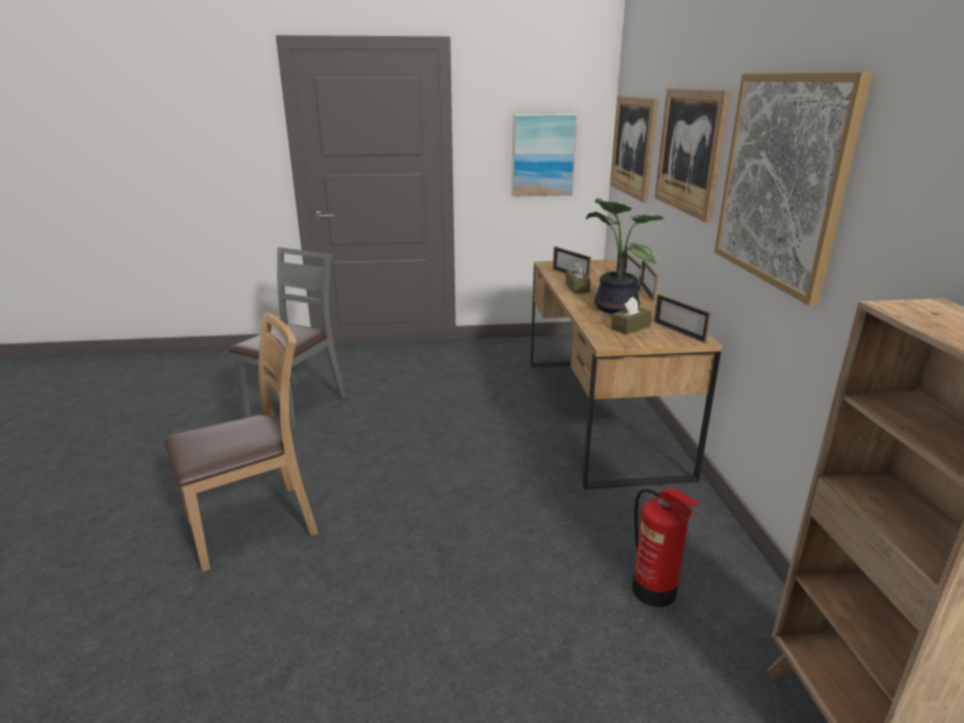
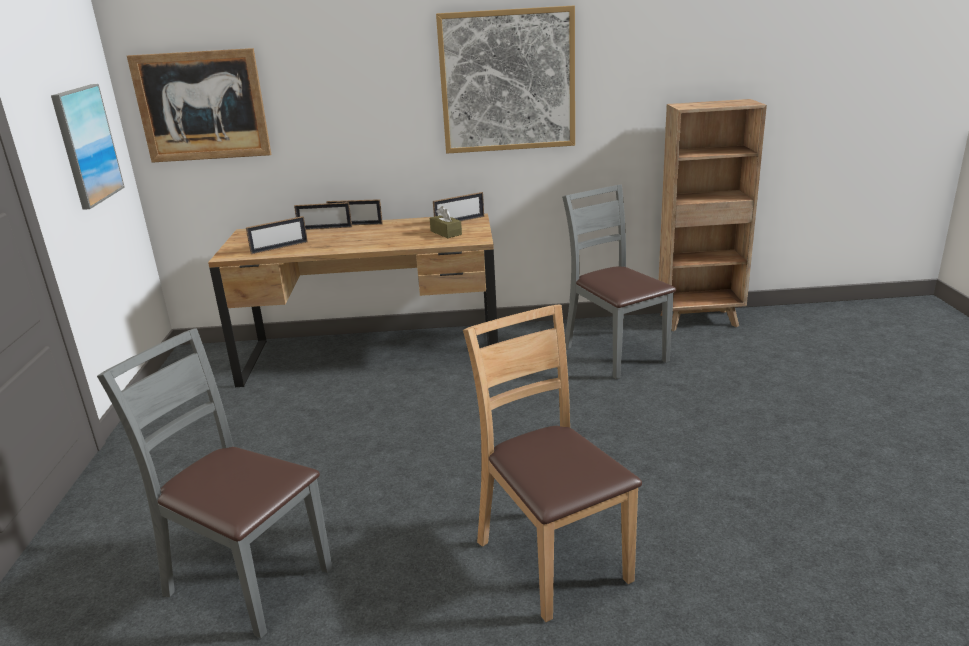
camera: 85 degrees left, 0 degrees up
(577, 288) = (327, 246): brown tissue box -> none
(612, 308) = (394, 236): potted plant -> none
(654, 591) = (615, 353): fire extinguisher -> grey chair
(689, 151) = (353, 86): picture -> none

